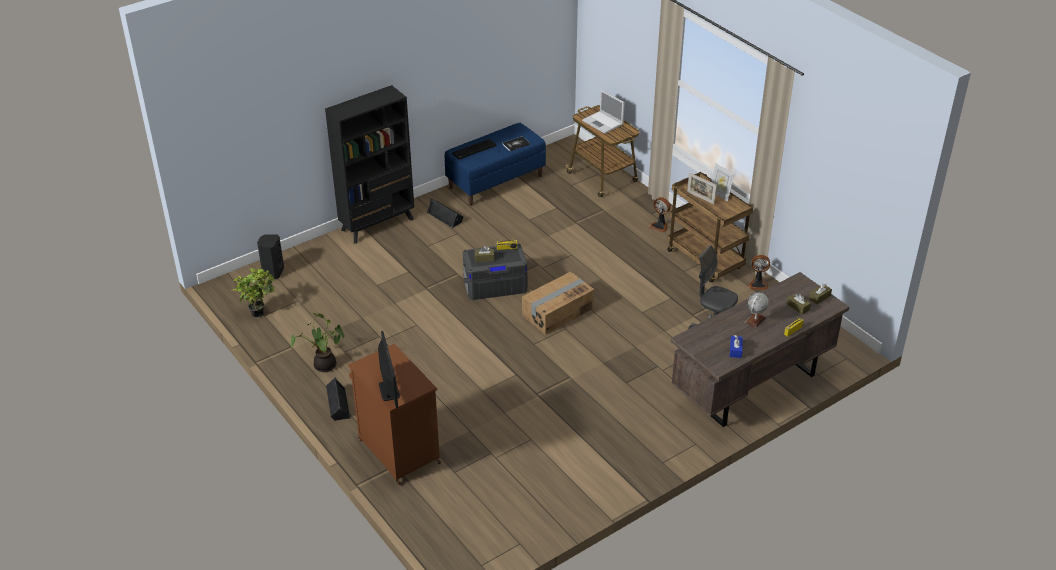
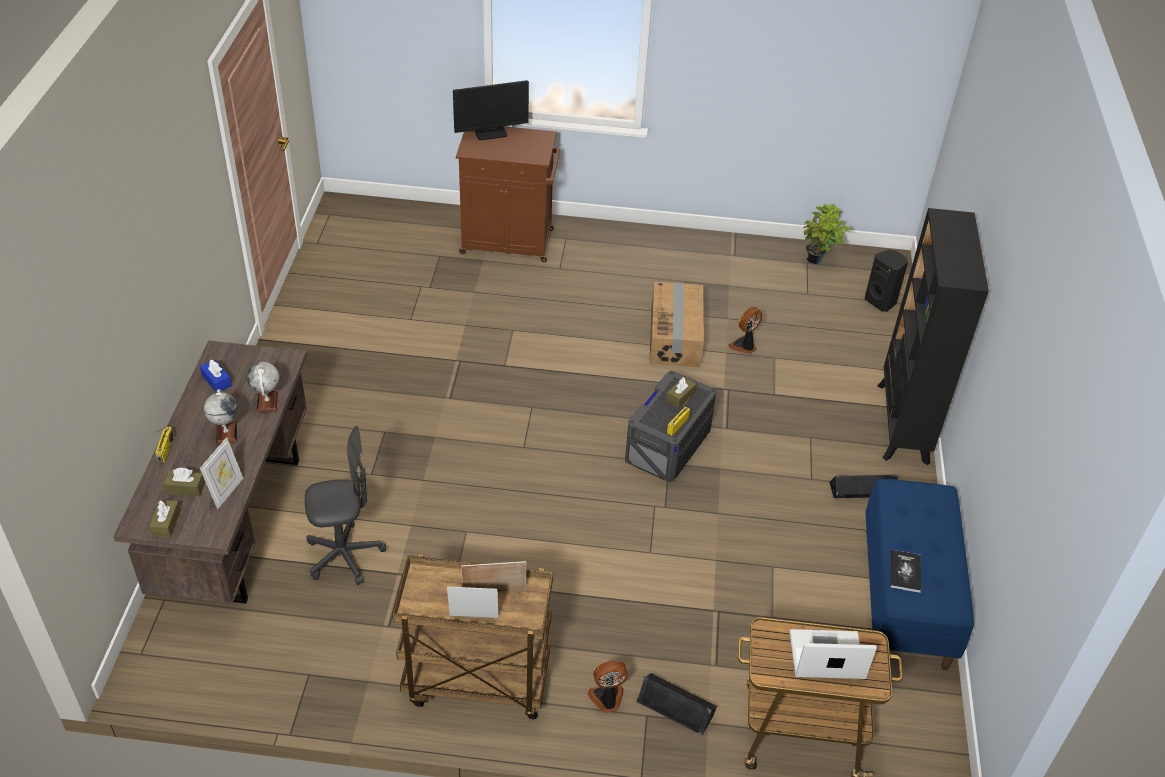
camera: 130 degrees right, 5 degrees up
(323, 366) = (678, 258): potted plant -> none
(337, 404) = (614, 241): black speaker -> black speaker (676, 706)
(389, 390) = (491, 133): monitor -> monitor turned 45 degrees counterclockwise
(474, 150) = (929, 516): keyboard -> none
(557, 312) = (558, 460): cardboard box -> cardboard box (675, 337)
(719, 323) = (267, 402): none -> globe
(758, 284) = (364, 695): fan -> fan (744, 346)
(779, 294) = (226, 492): none -> picture frame

